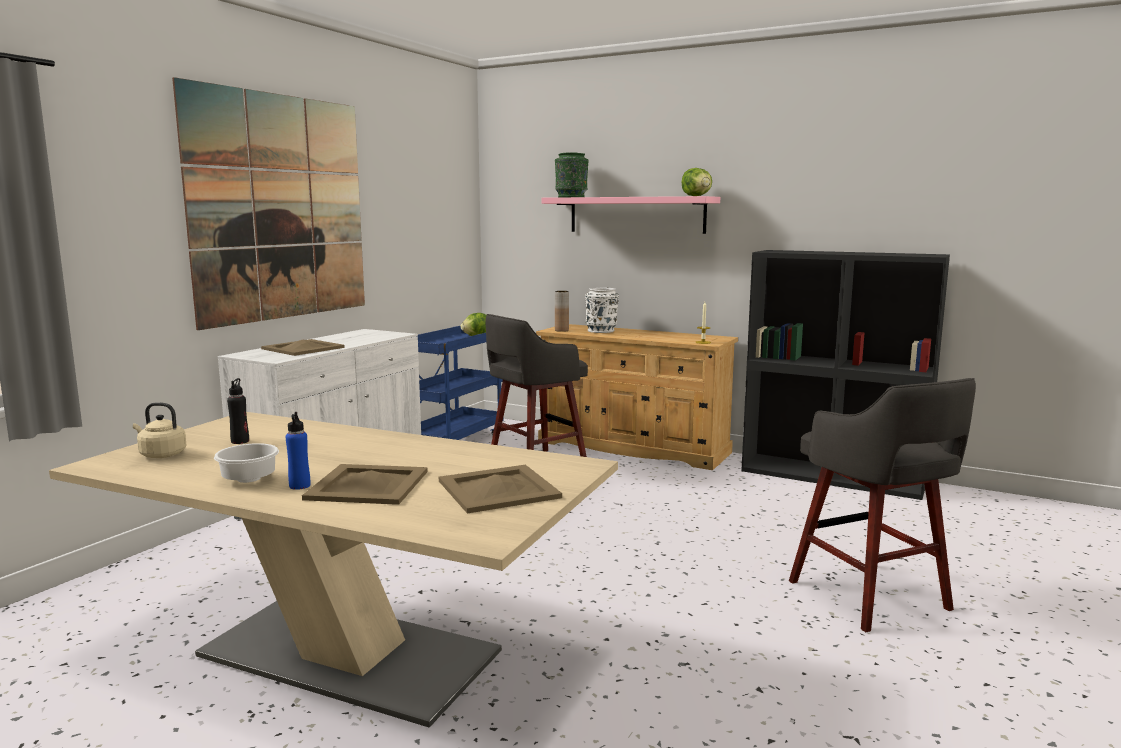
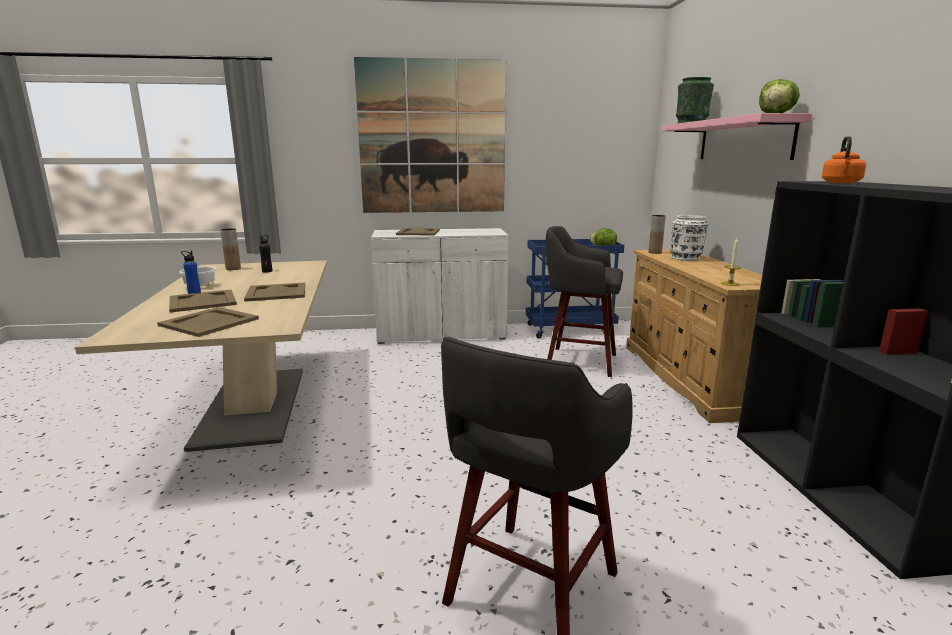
camera: 55 degrees right, 5 degrees up
(161, 455) = (233, 268): beige kettle -> brown vase
(399, 450) = (277, 292): none -> beige tray
(796, 251) = (841, 183): none -> orange kettle

